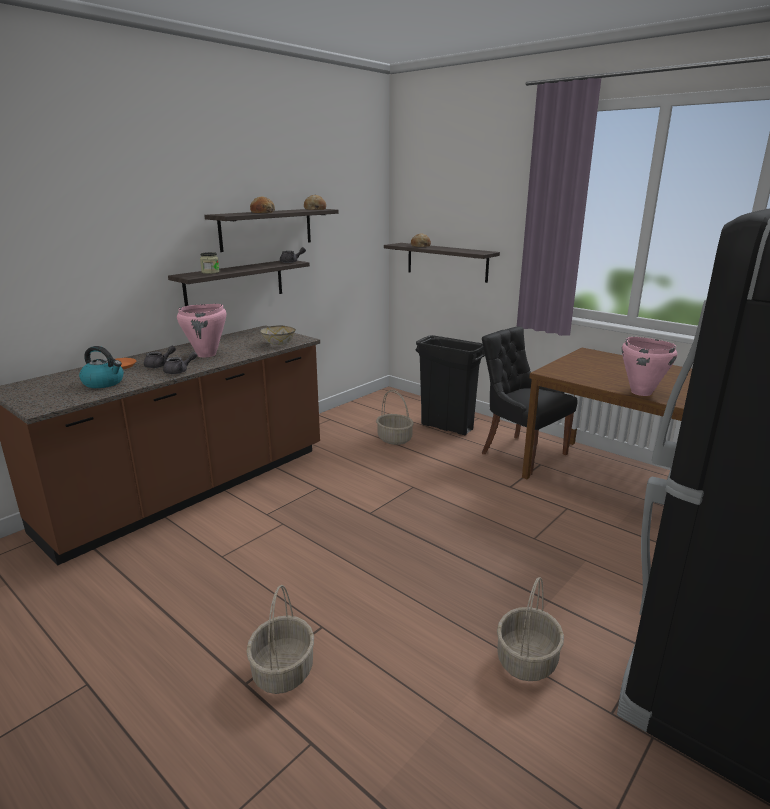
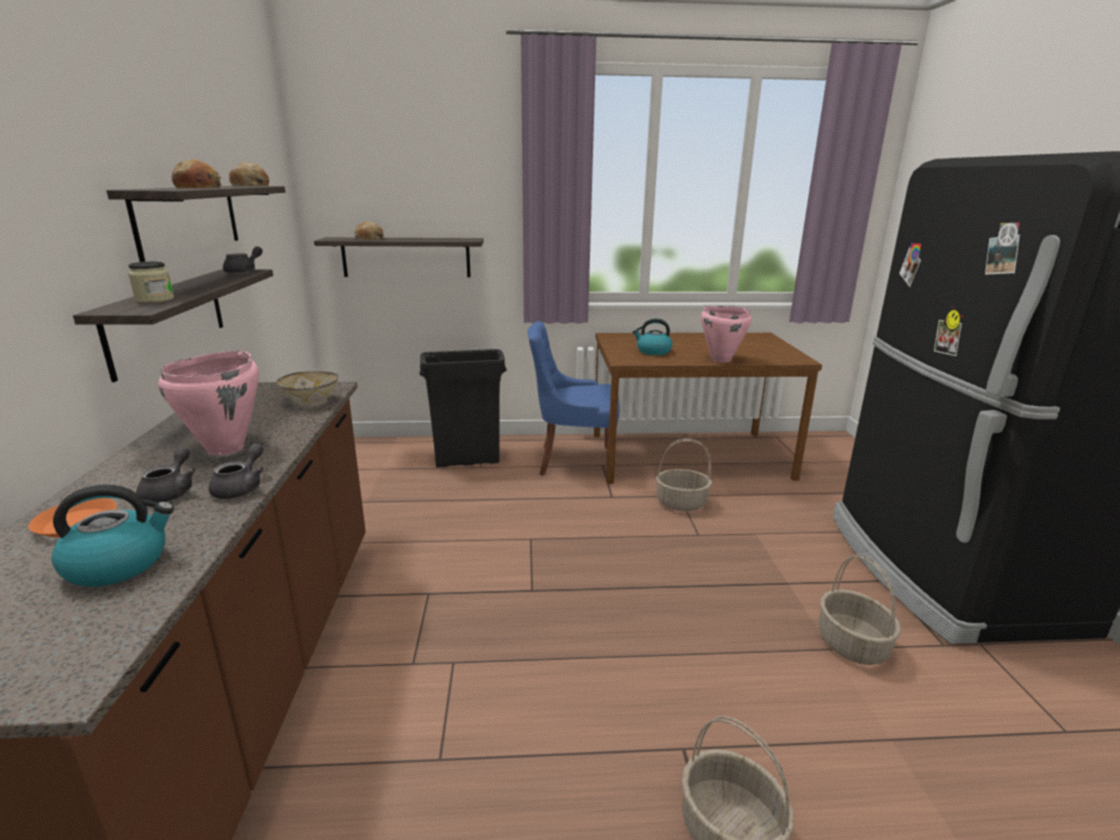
camera: 45 degrees left, 0 degrees up
(395, 439) = (431, 495): basket -> basket (682, 503)
(521, 453) = (573, 461): black chair -> blue chair
(593, 371) = (653, 351): none -> kettle

